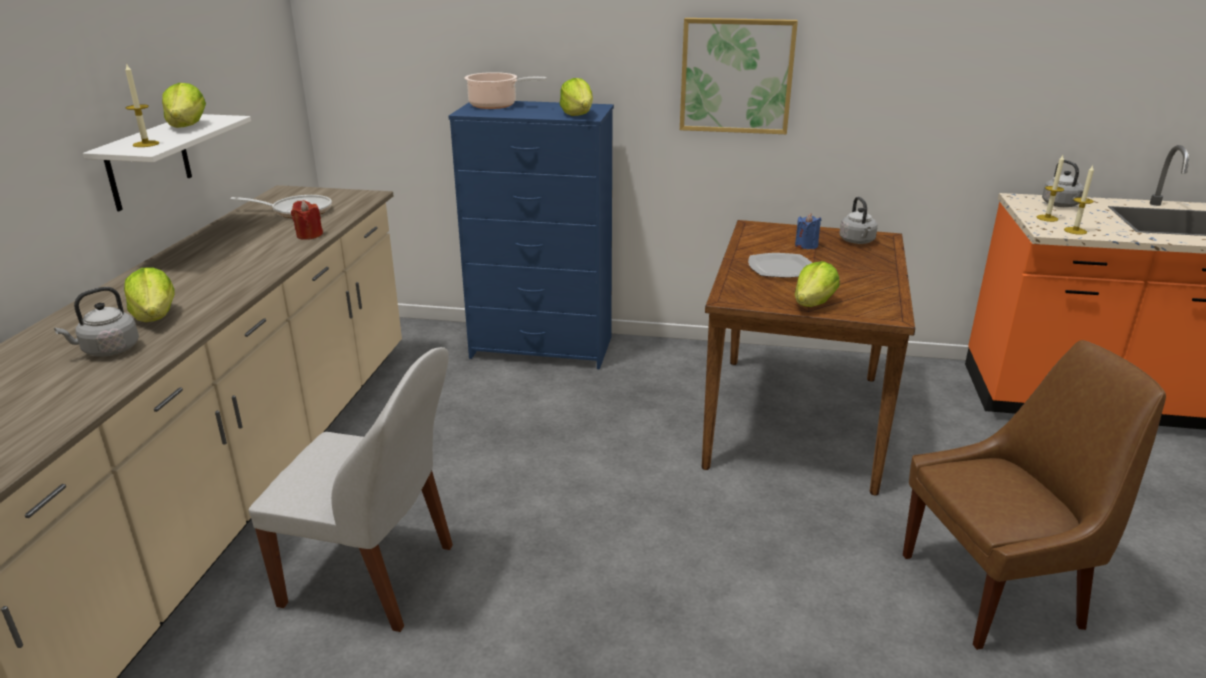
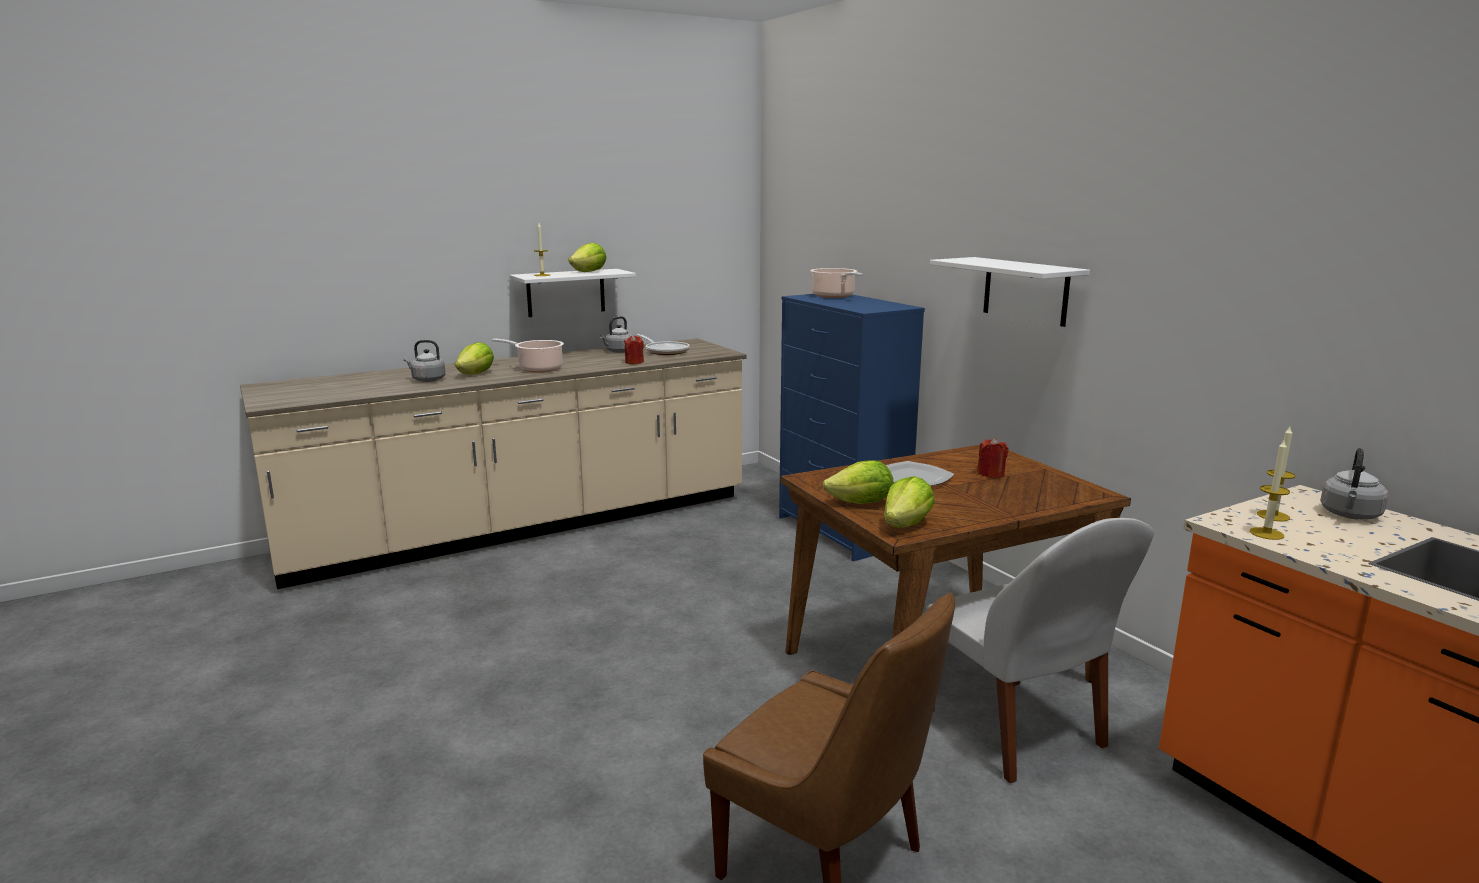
camera: 50 degrees right, 10 degrees down
(218, 281) = (538, 369): none -> cooking pot
(373, 577) = (504, 594): white chair -> white chair (1015, 731)
(577, 115) = (865, 308): lettuce -> lettuce (906, 525)
(736, 76) = (1025, 291): picture -> white shelf
(806, 245) = (991, 474): blue candle -> red candle
(857, 241) = (1054, 487): grey kettle -> grey kettle (618, 351)

